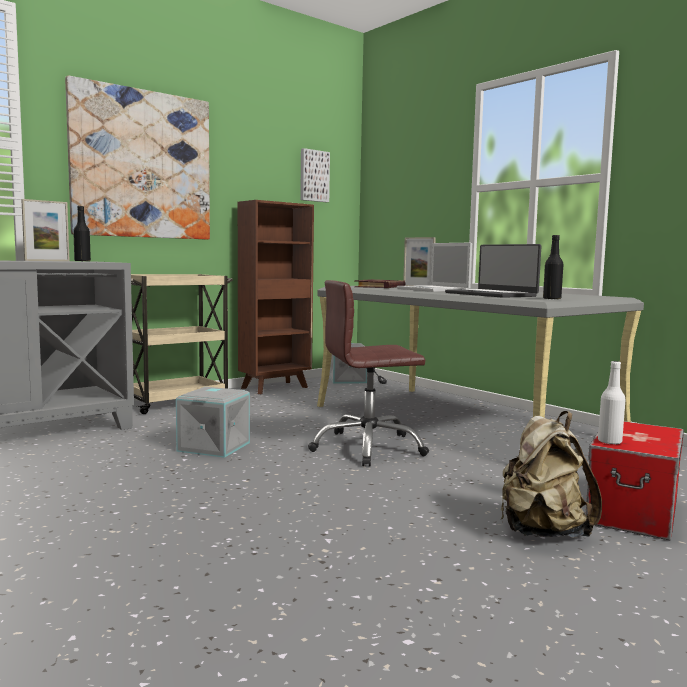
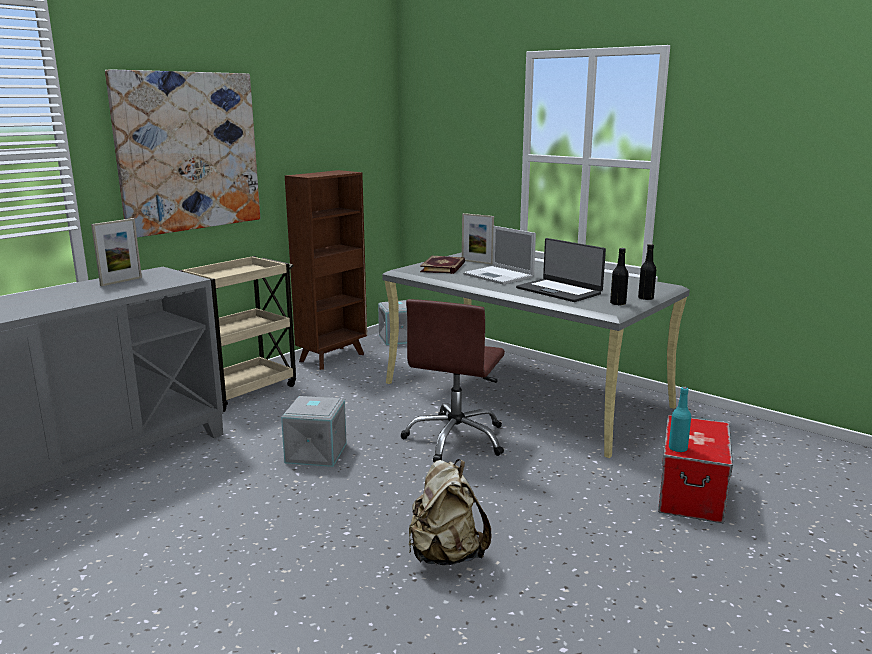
camera: 10 degrees left, 10 degrees up
(82, 261) = (155, 276): black bottle -> black bottle (645, 298)
(313, 176) = (354, 133): picture -> none
(368, 448) = (456, 439): brown office chair -> brown office chair turned 45 degrees counterclockwise
(542, 532) = (628, 526): beige backpack -> beige backpack (446, 555)
(609, 442) = (677, 449): white bottle -> turquoise bottle

